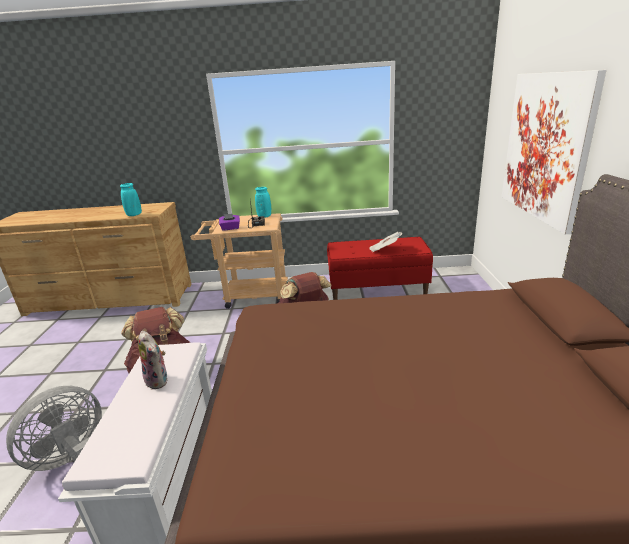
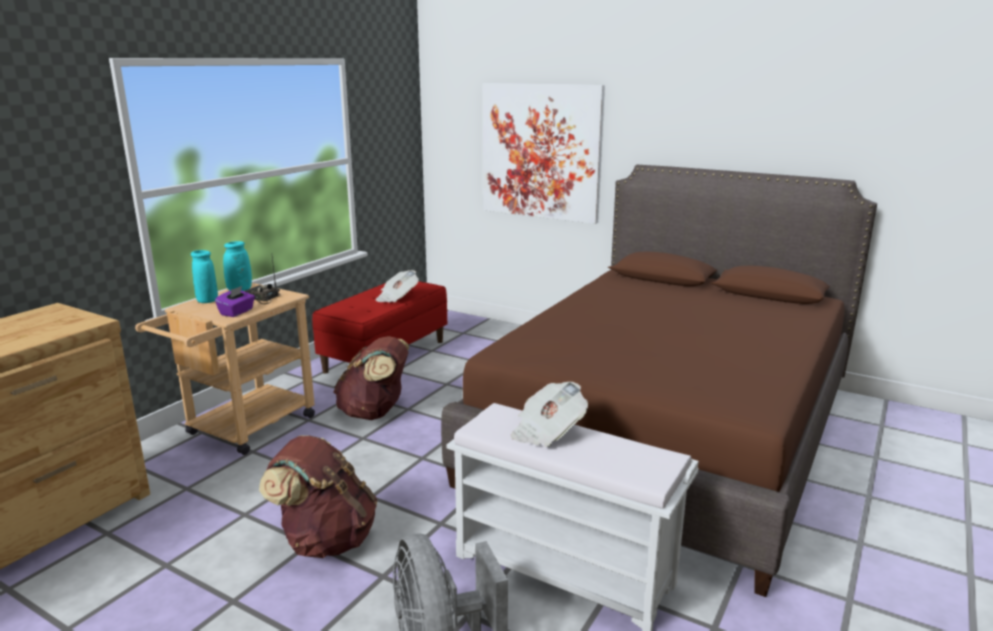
camera: 60 degrees left, 5 degrees down
(134, 215) = (53, 333): turquoise vase -> turquoise vase (207, 301)
(159, 380) = (547, 432): plush toy -> newspaper

